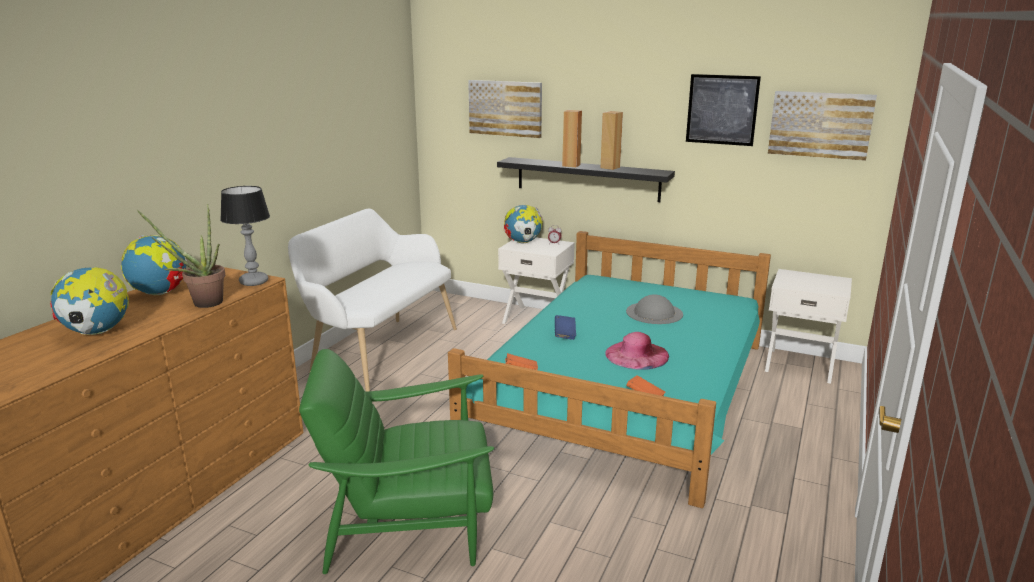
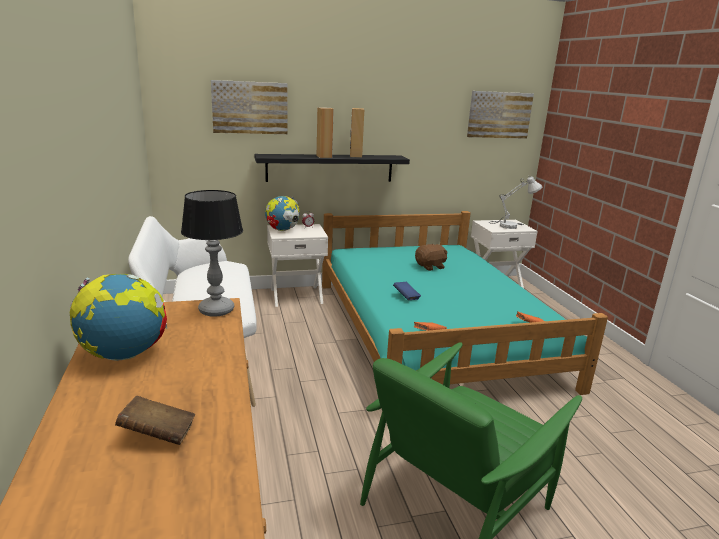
camera: 40 degrees left, 0 degrees up
(97, 332) = (158, 435): globe -> brown book
(201, 303) = (213, 350): potted plant -> none
(637, 355) = (474, 298): pink hat -> none
(654, 313) = (430, 266): grey hat -> brown plush toy
(722, 110) = (436, 105): picture -> none
(820, 284) = (510, 225): none -> white table lamp

